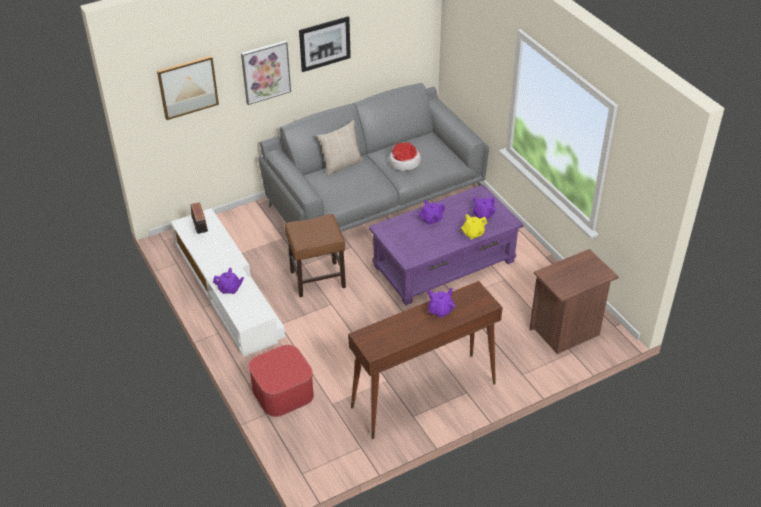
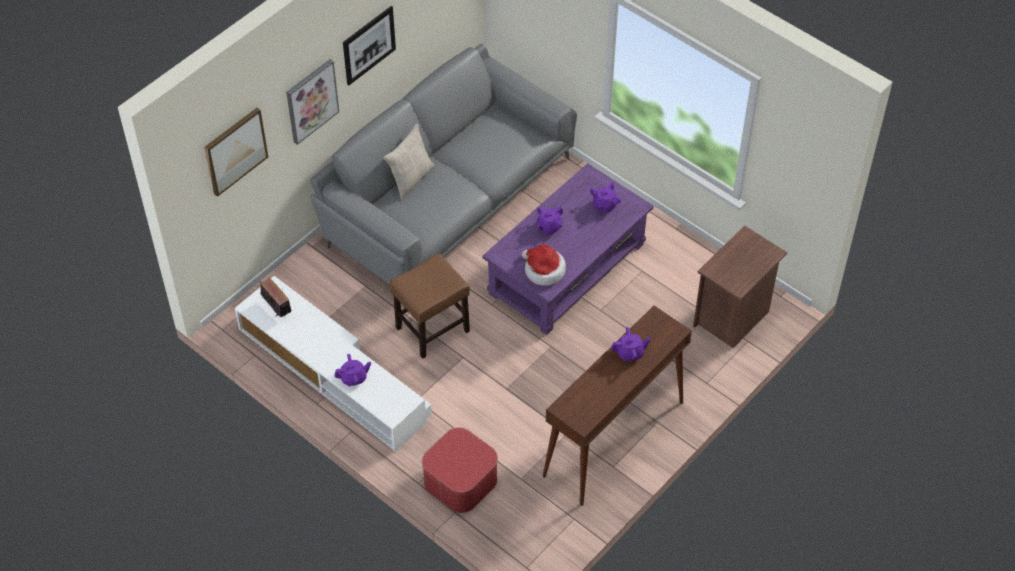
camera: 20 degrees left, 10 degrees up
(404, 162) = (484, 156): hat -> hat (543, 270)
(440, 310) = (630, 353): purple teapot -> purple teapot turned 60 degrees clockwise
(473, 233) = (603, 233): yellow teapot -> none

